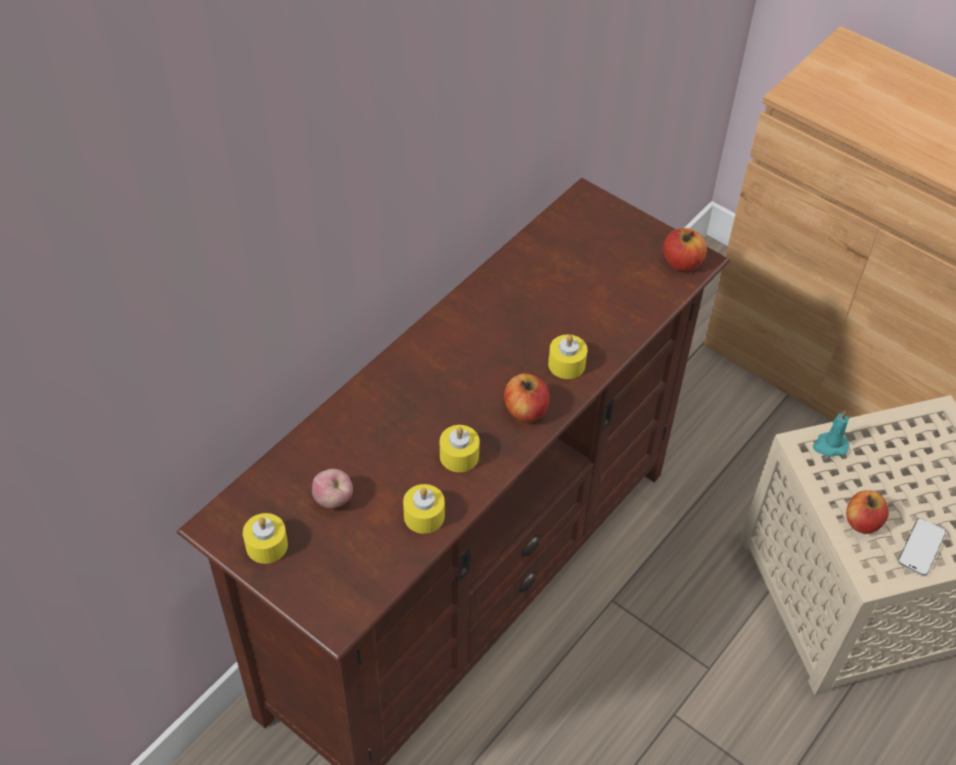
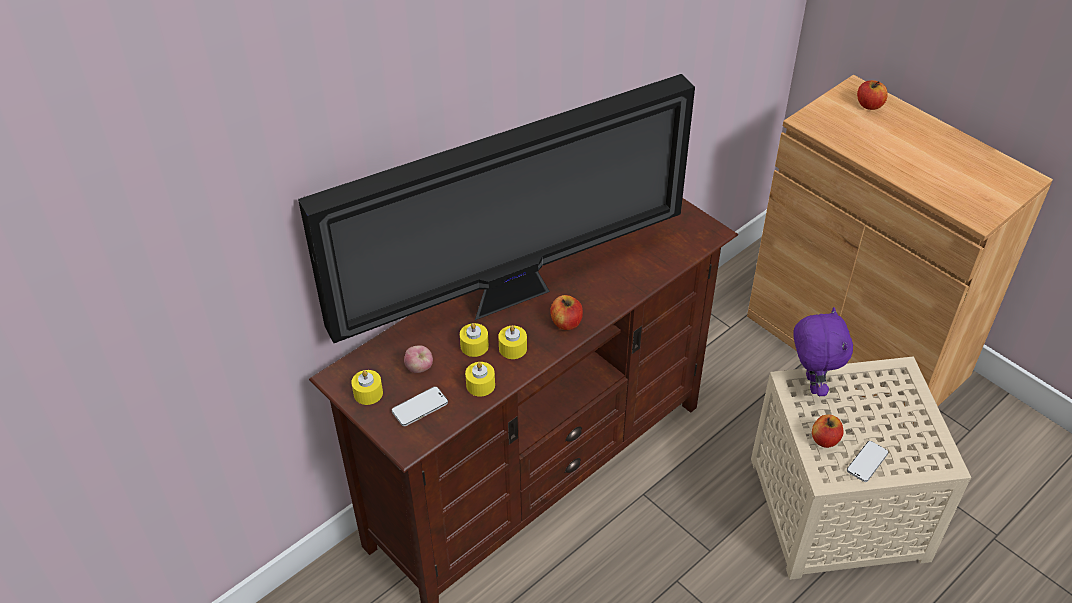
camera: 10 degrees right, 5 degrees down
(344, 559) = (420, 407): none -> phone
(445, 378) = (513, 296): none -> television
(566, 364) = (602, 295): yellow candle -> yellow candle (474, 346)
(682, 262) = (701, 233): apple -> apple (869, 105)
(830, 446) = (810, 383): turquoise candle -> purple plush toy

